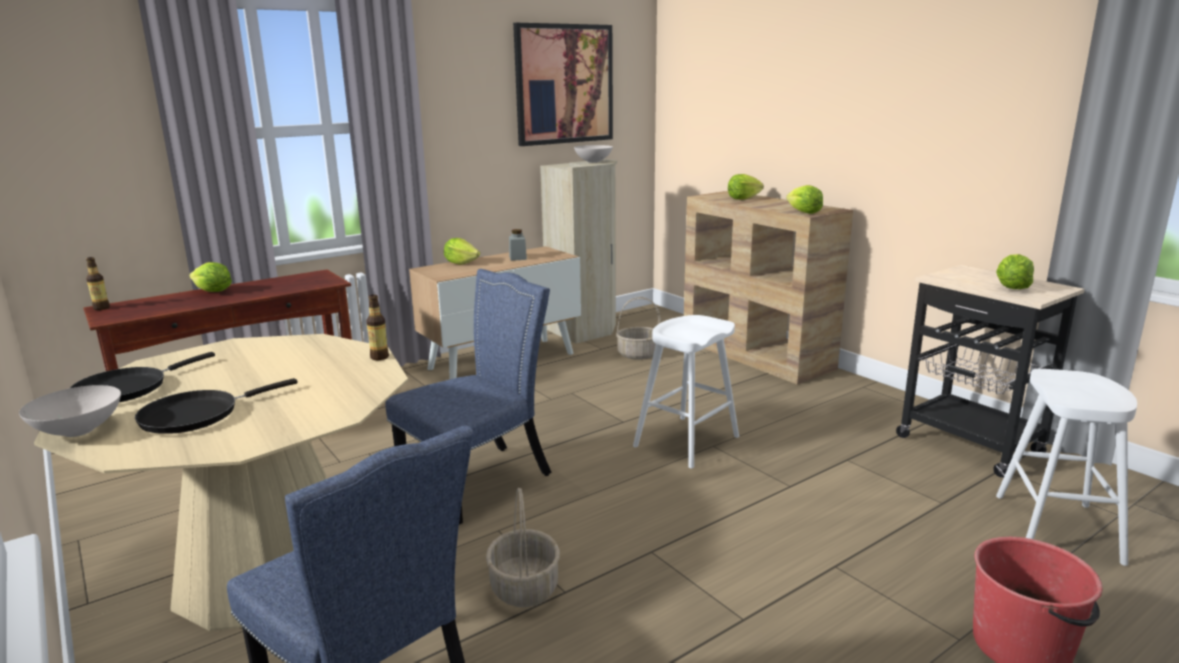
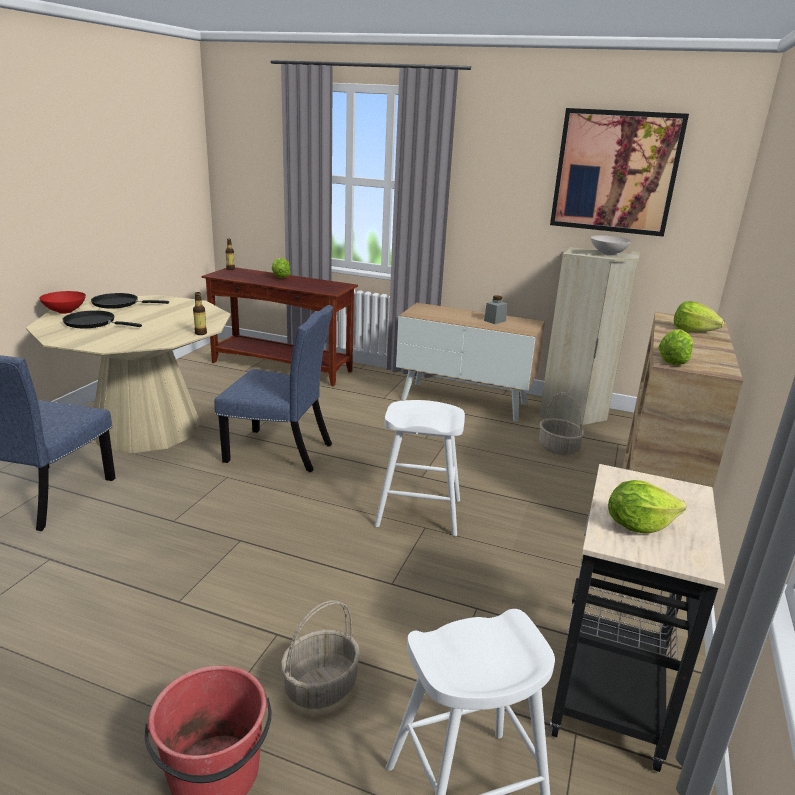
camera: 55 degrees right, 5 degrees up
(78, 431) = (65, 311): white bowl -> red bowl
(461, 263) = (452, 310): lettuce -> none
(523, 587) = (170, 505): basket -> basket (321, 685)

